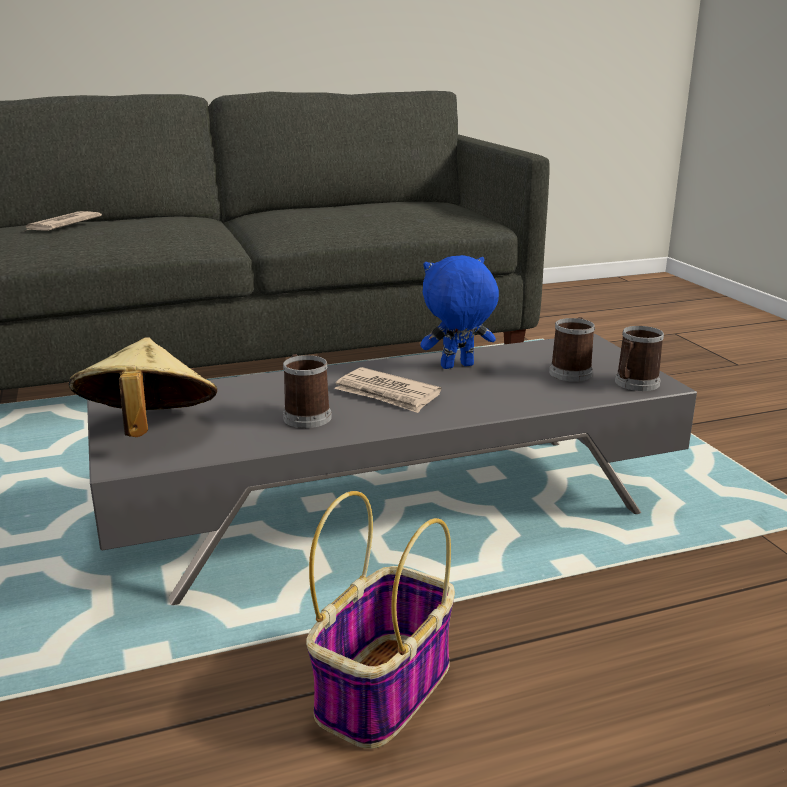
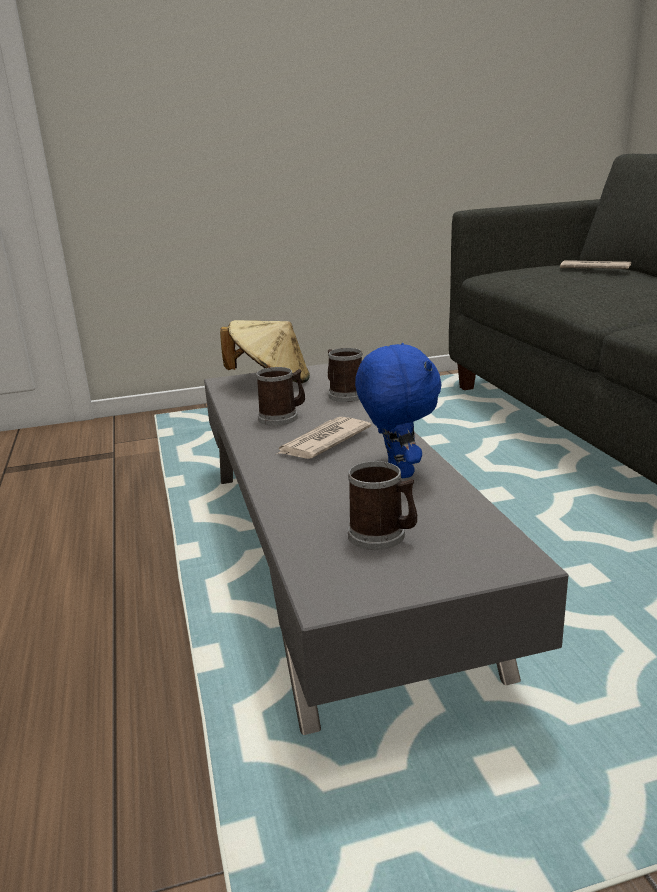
camera: 95 degrees right, 0 degrees up
(384, 688) = (102, 557): basket -> none
(634, 384) = (334, 577): mug -> mug (344, 394)

